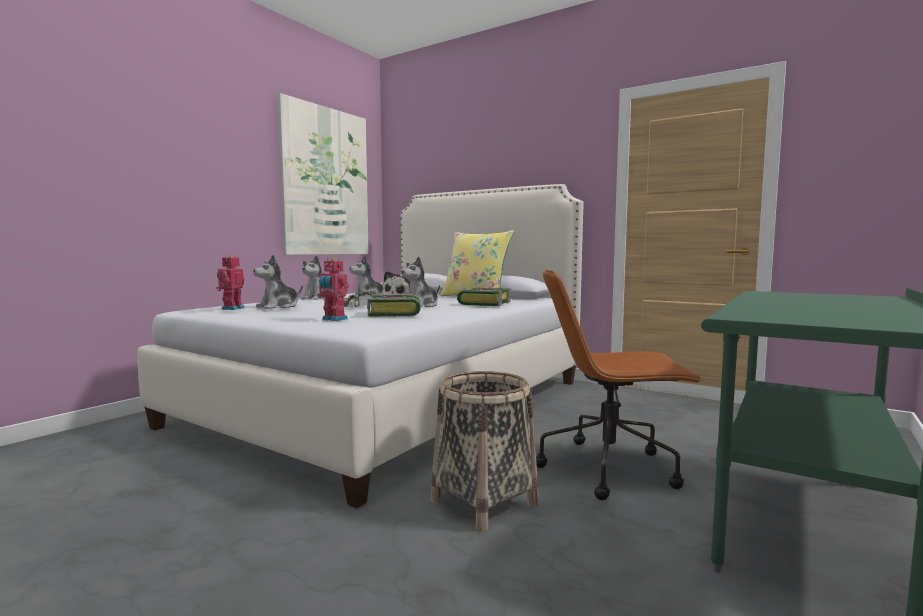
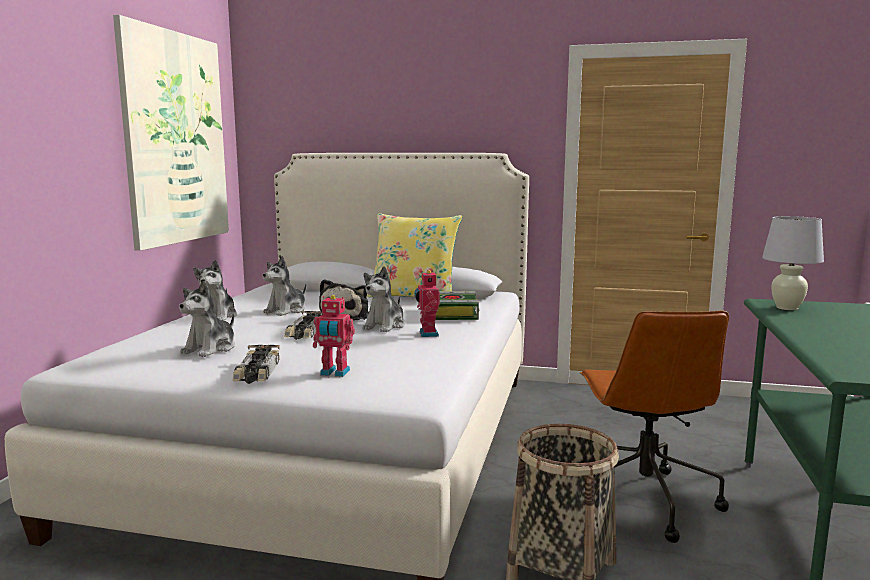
camera: 20 degrees left, 5 degrees up
(231, 308) = (150, 361): toy robot -> toy robot (427, 334)
(285, 316) = (257, 372): none -> toy car
(395, 314) = (387, 350): book -> none
(610, 468) = (643, 499): brown office chair -> brown office chair turned 75 degrees counterclockwise
(773, 294) = (787, 308): none -> white table lamp

